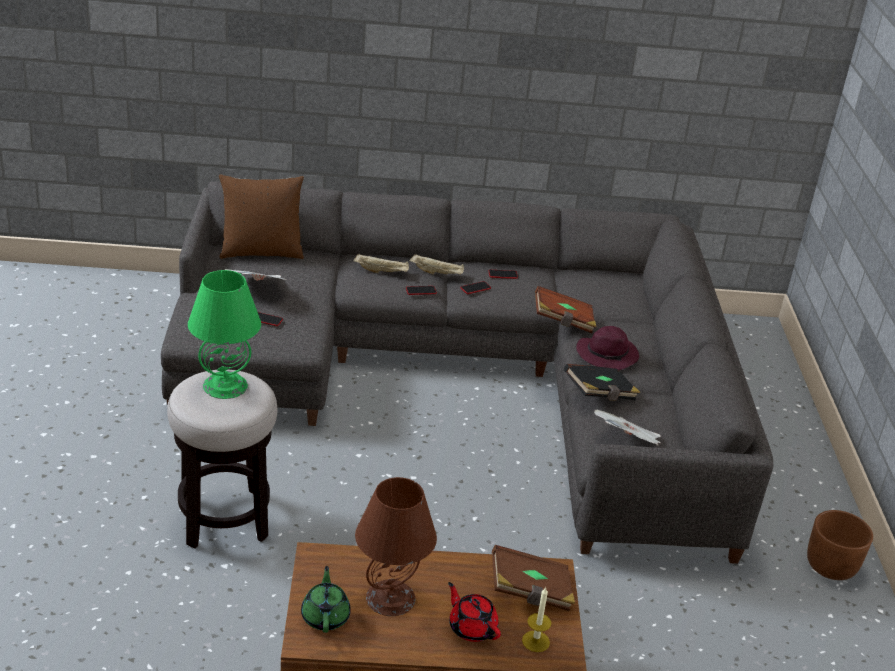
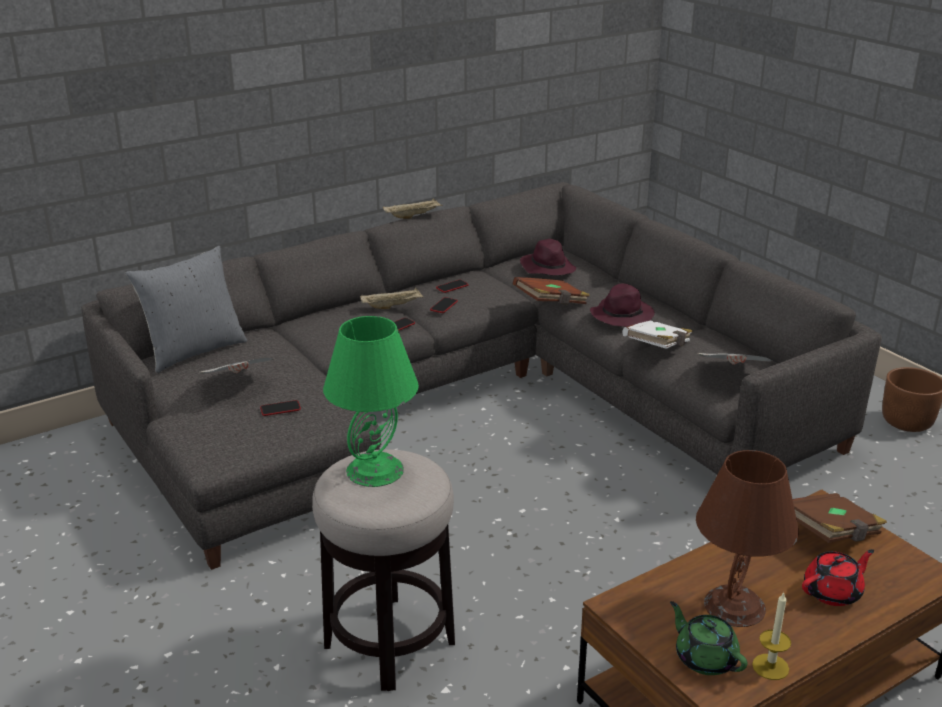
camera: 30 degrees left, 5 degrees down
(261, 252) = (194, 351): brown pillow -> grey pillow
(382, 271) = (340, 323): beige tray -> beige tray (413, 216)
(472, 627) = (833, 592): red teapot -> red teapot turned 135 degrees clockwise
(535, 641) = (895, 574): candle -> candle (770, 667)
(600, 394) = (658, 348): black book -> white book
(601, 289) = (547, 268): none -> purple hat

